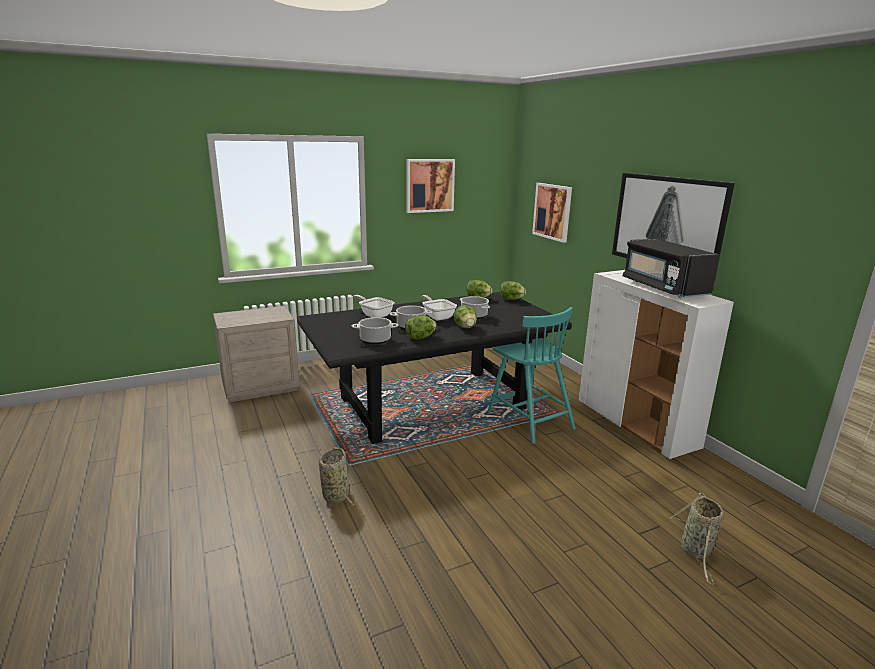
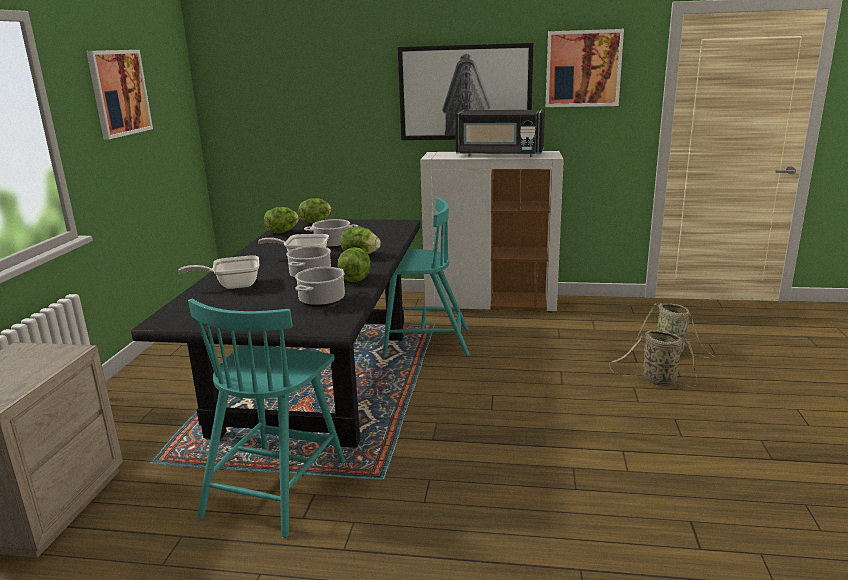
camera: 55 degrees left, 0 degrees up
(317, 434) = (276, 485): none -> turquoise chair
(336, 495) = (437, 507): basket -> basket (656, 380)
(552, 211) = (283, 109): picture -> picture (583, 68)

